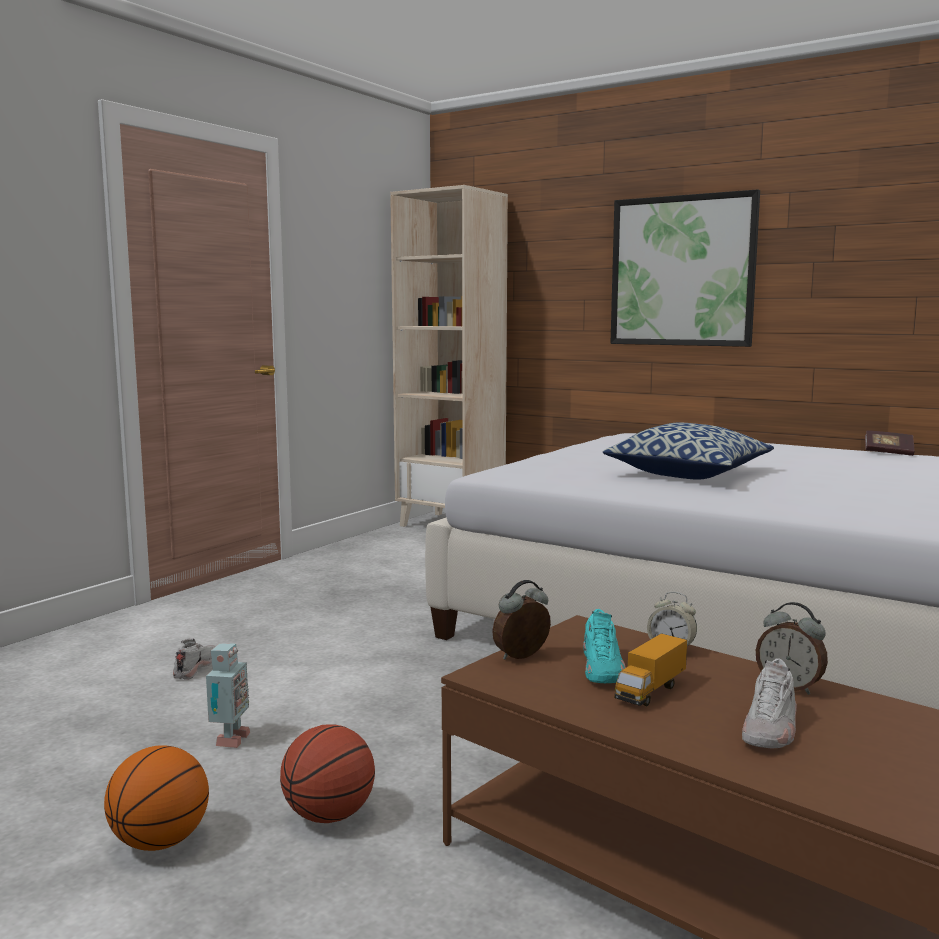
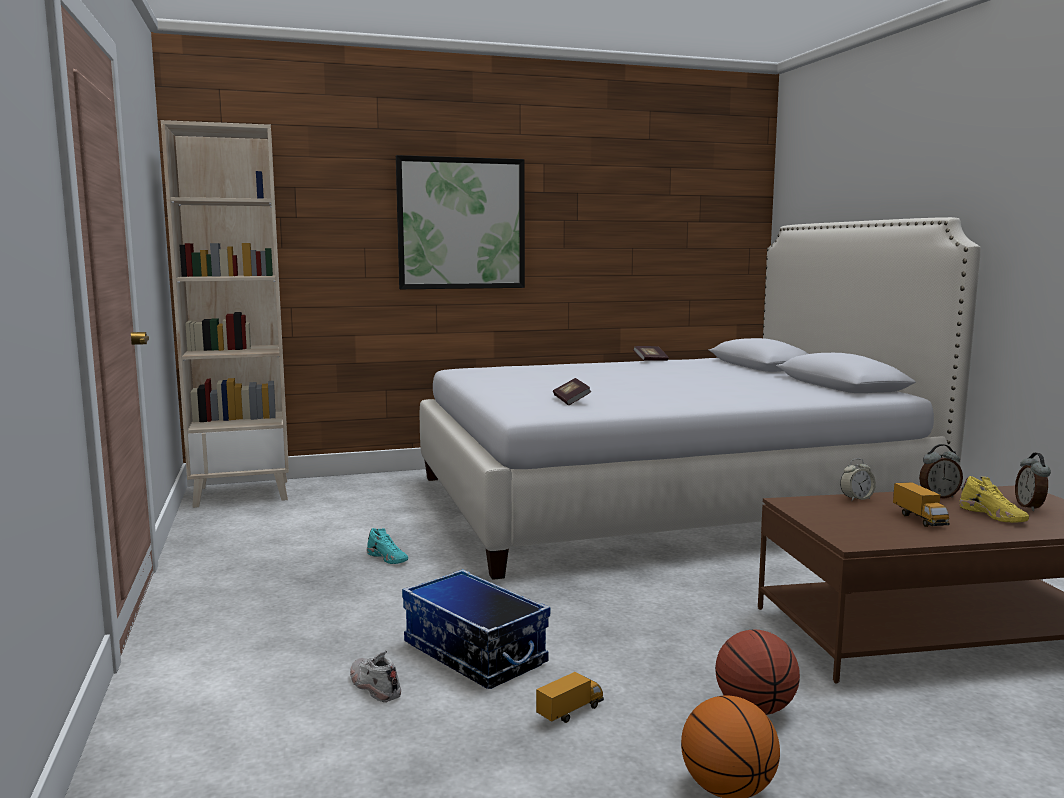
camera: 50 degrees left, 0 degrees up
(229, 740) = (570, 712): toy robot -> toy truck
(286, 677) = (472, 654): none -> storage box
(522, 657) = (830, 527): alarm clock -> alarm clock (1030, 507)
(578, 472) = (571, 401): none -> book
(602, 668) = (871, 518): turquoise shoe -> turquoise shoe (388, 558)
(688, 474) = (630, 390): pillow -> none
(770, 729) = (993, 515): white shoe -> yellow shoe

